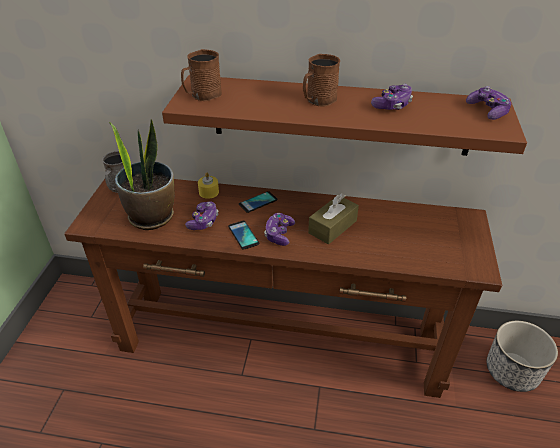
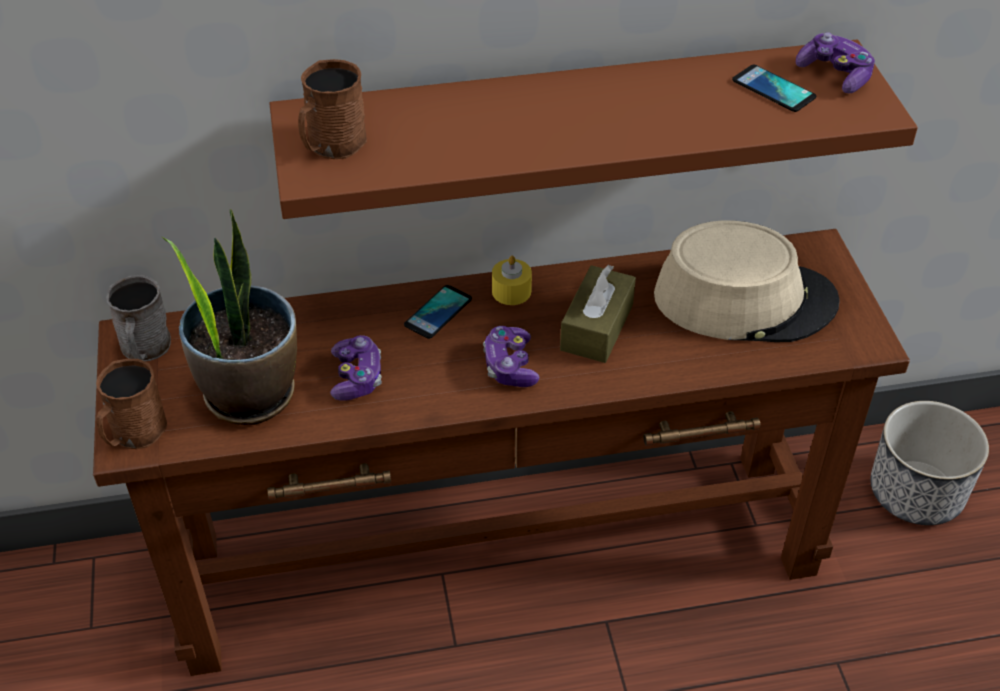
camera: 20 degrees left, 5 degrees up
(209, 192) = (332, 314): yellow candle -> yellow candle (511, 291)
(243, 235) = (446, 385): phone -> phone (773, 89)
(318, 100) = (548, 113): brown mug -> brown mug (134, 434)
(392, 105) = (678, 96): game controller -> none
(418, 232) = (744, 299): none -> beige hat

